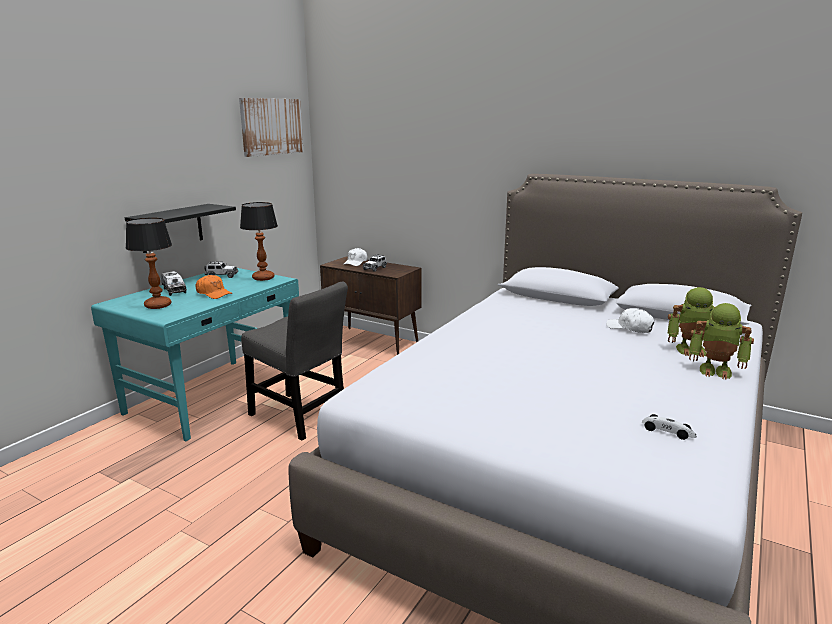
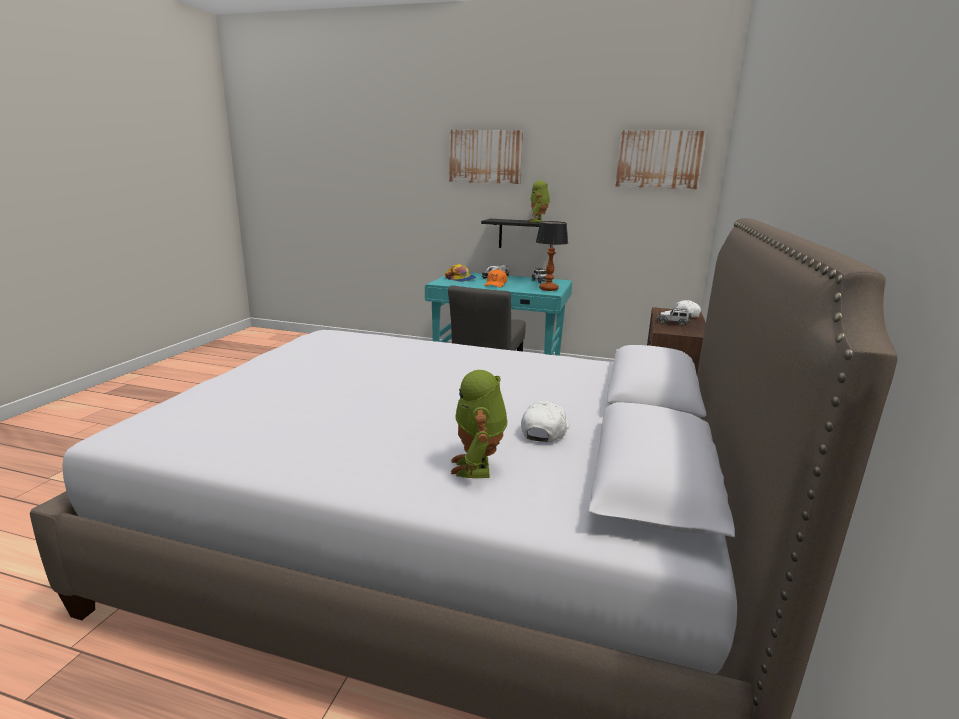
camera: 75 degrees right, 0 degrees up
(101, 133) = (485, 156): none -> picture
(158, 305) = (460, 279): table lamp -> cap
(668, 432) = (232, 428): toy car -> none
(716, 370) = (400, 476): toy robot -> toy robot (538, 221)

